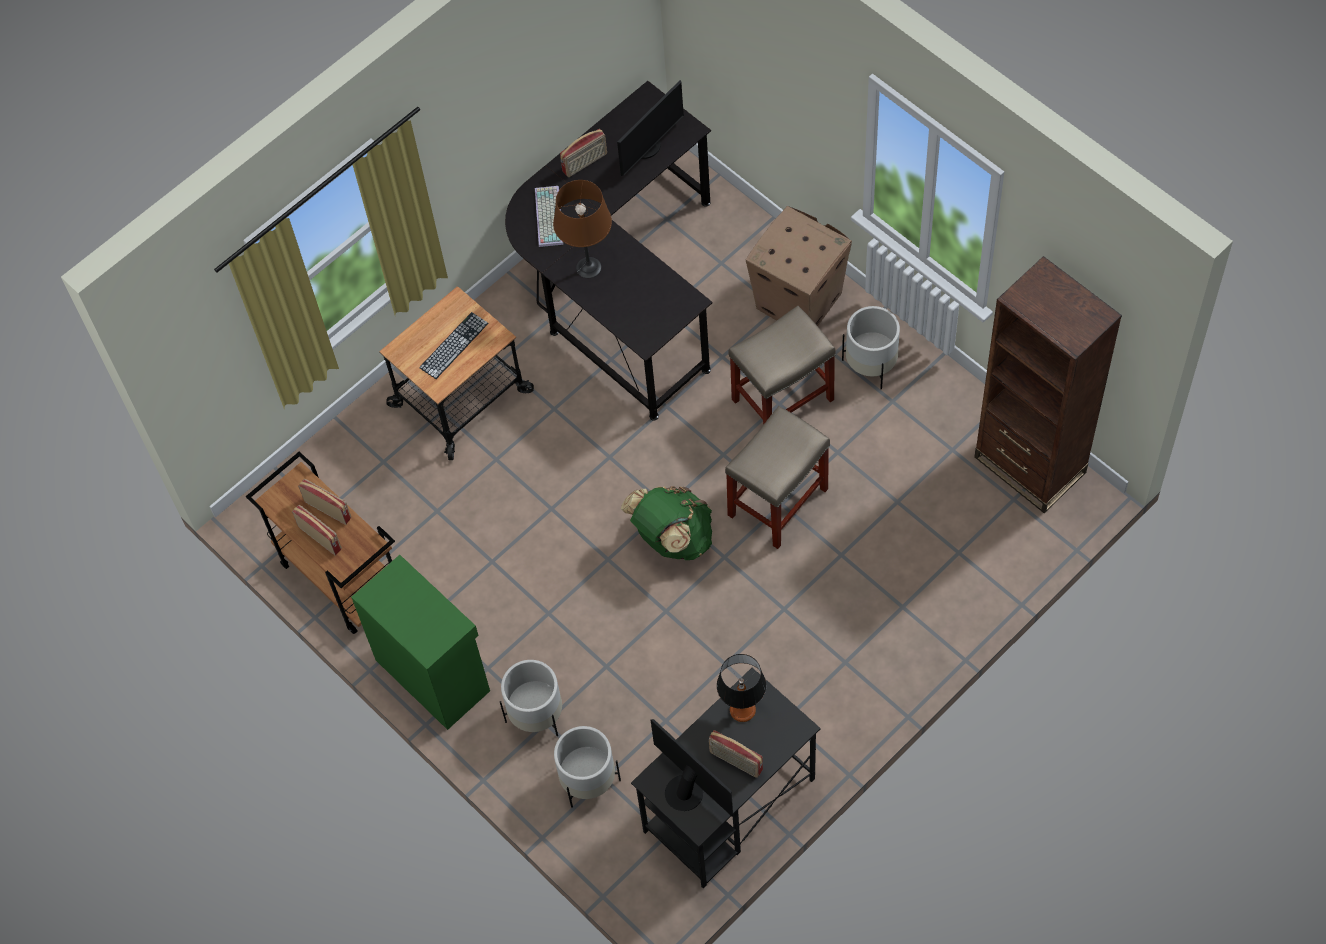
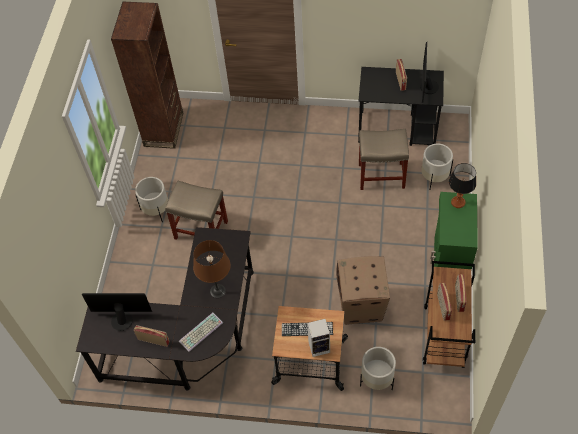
camera: 130 degrees left, 5 degrees down
(418, 343) = (320, 346): none -> speaker
(536, 715) = (427, 214): white planter -> white planter (377, 379)
(672, 538) = (305, 223): green backpack -> none
(742, 710) = (379, 92): table lamp -> table lamp (458, 202)
(778, 501) = (253, 199): beige stool -> beige stool (380, 176)
(797, 300) = (142, 259): cardboard box -> cardboard box (361, 306)

